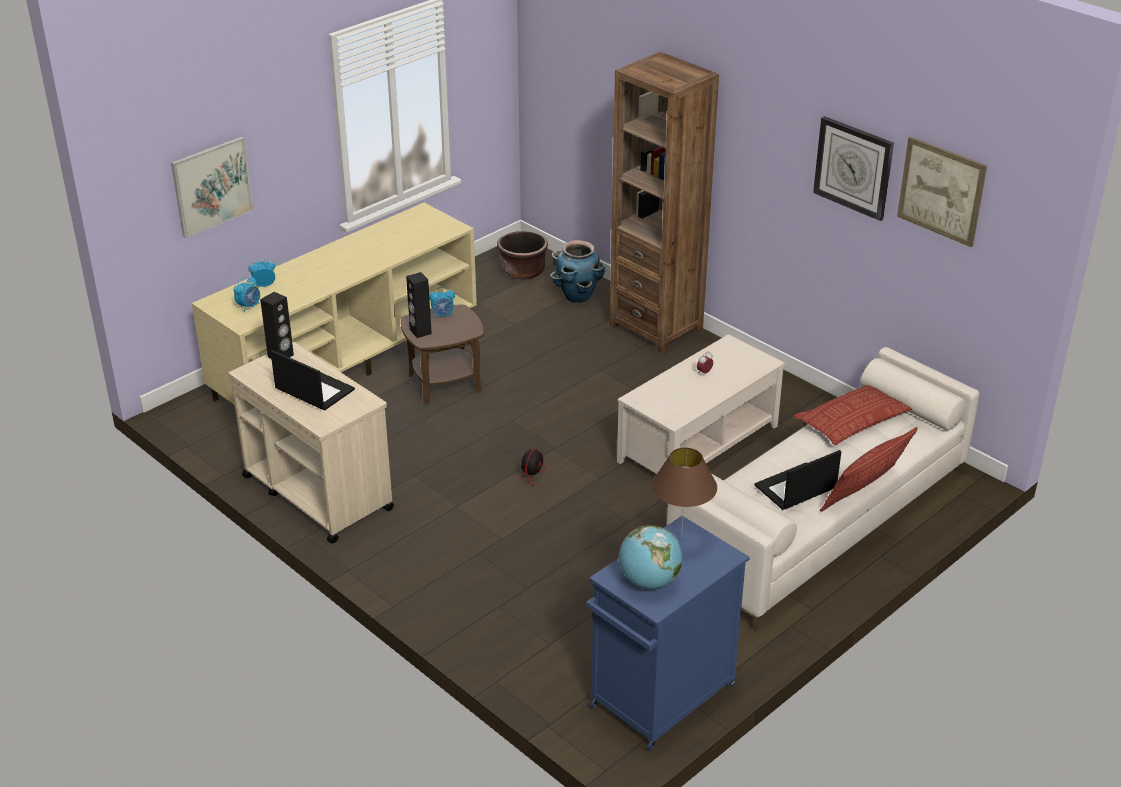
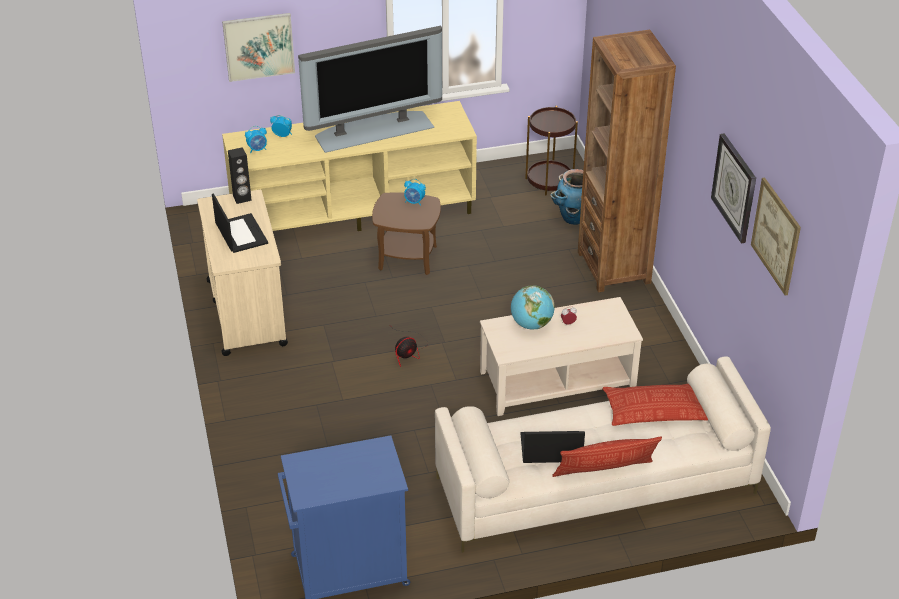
camera: 30 degrees right, 5 degrees up
(360, 252) = (373, 130): none -> television
(420, 332) = (385, 210): black speaker -> none
(523, 271) = (549, 181): brown planter -> brown side table
(649, 581) = (318, 476): globe -> globe (531, 324)
(681, 538) = (372, 452): brown table lamp -> none

